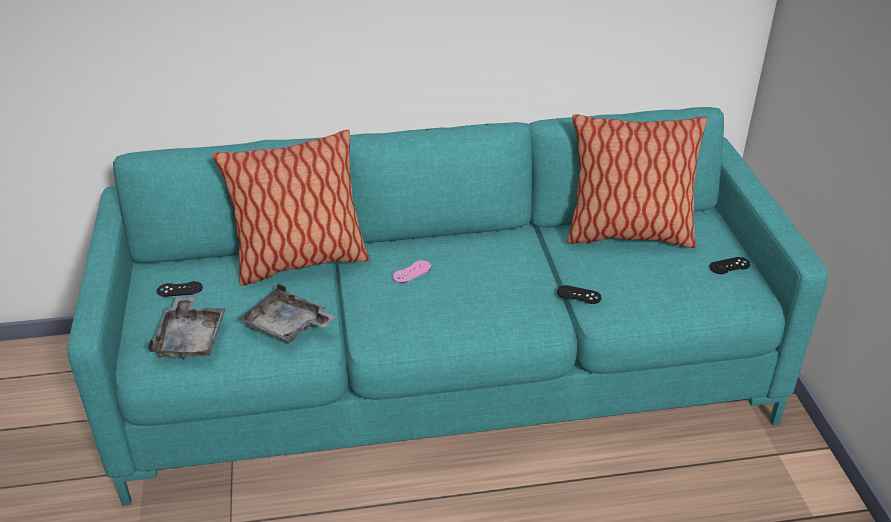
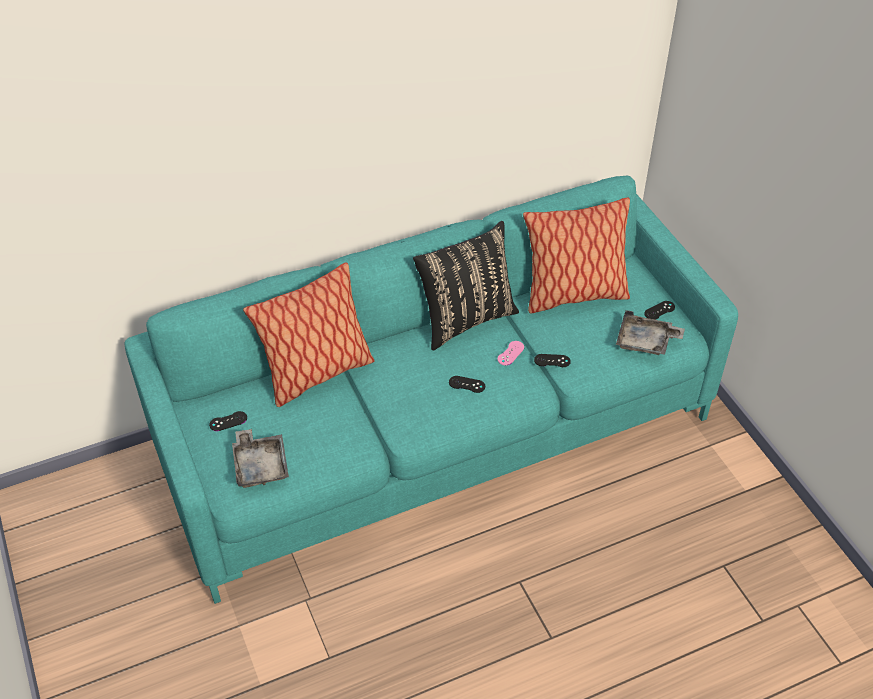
camera: 15 degrees left, 10 degrees up
(287, 326) = (334, 438): grey tray -> grey tray (645, 342)
(411, 272) = (413, 366): pink game controller -> pink game controller (510, 353)
(466, 300) = (467, 384): none -> black game controller
(491, 238) = (465, 319): none -> black pillow

